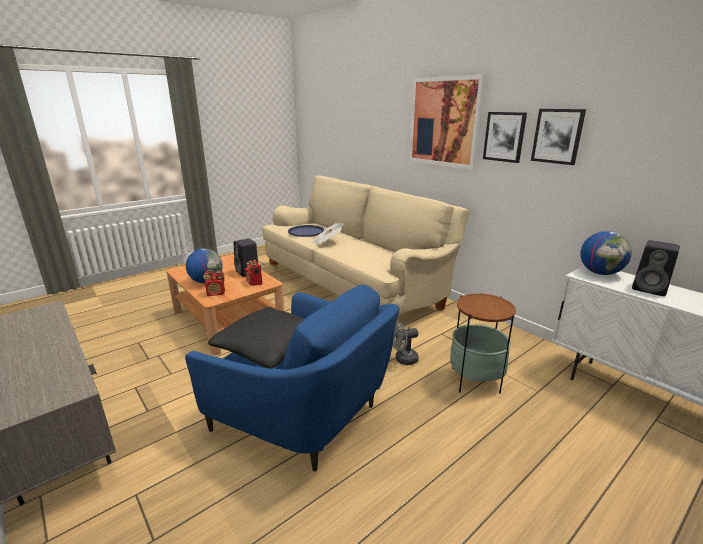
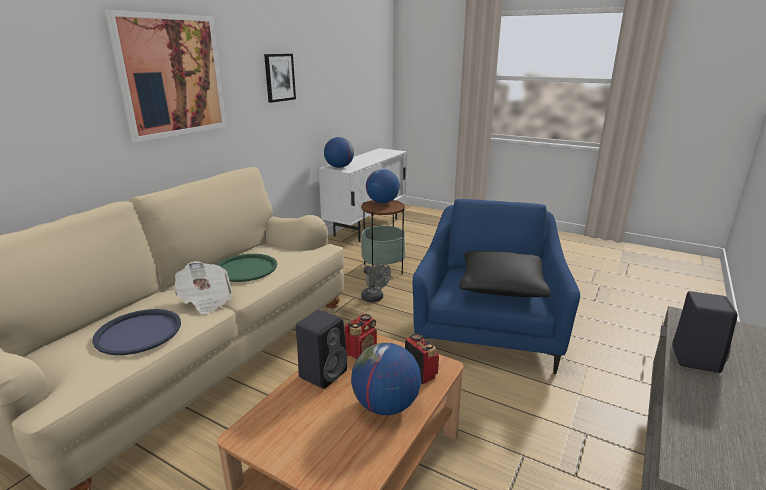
camera: 110 degrees left, 0 degrees up
(360, 249) = (246, 268): none -> green tray
(499, 307) = (382, 202): none -> globe
(504, 136) = (242, 84): picture -> none
(650, 289) = (359, 161): black speaker -> black speaker (694, 358)

